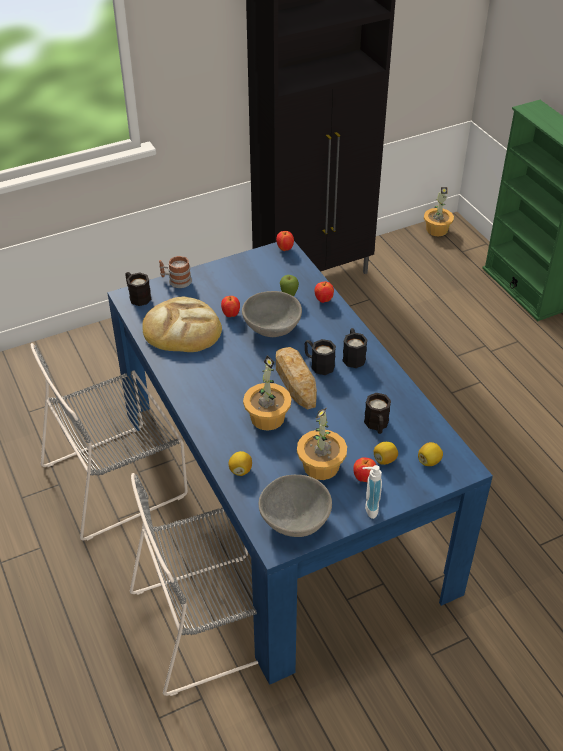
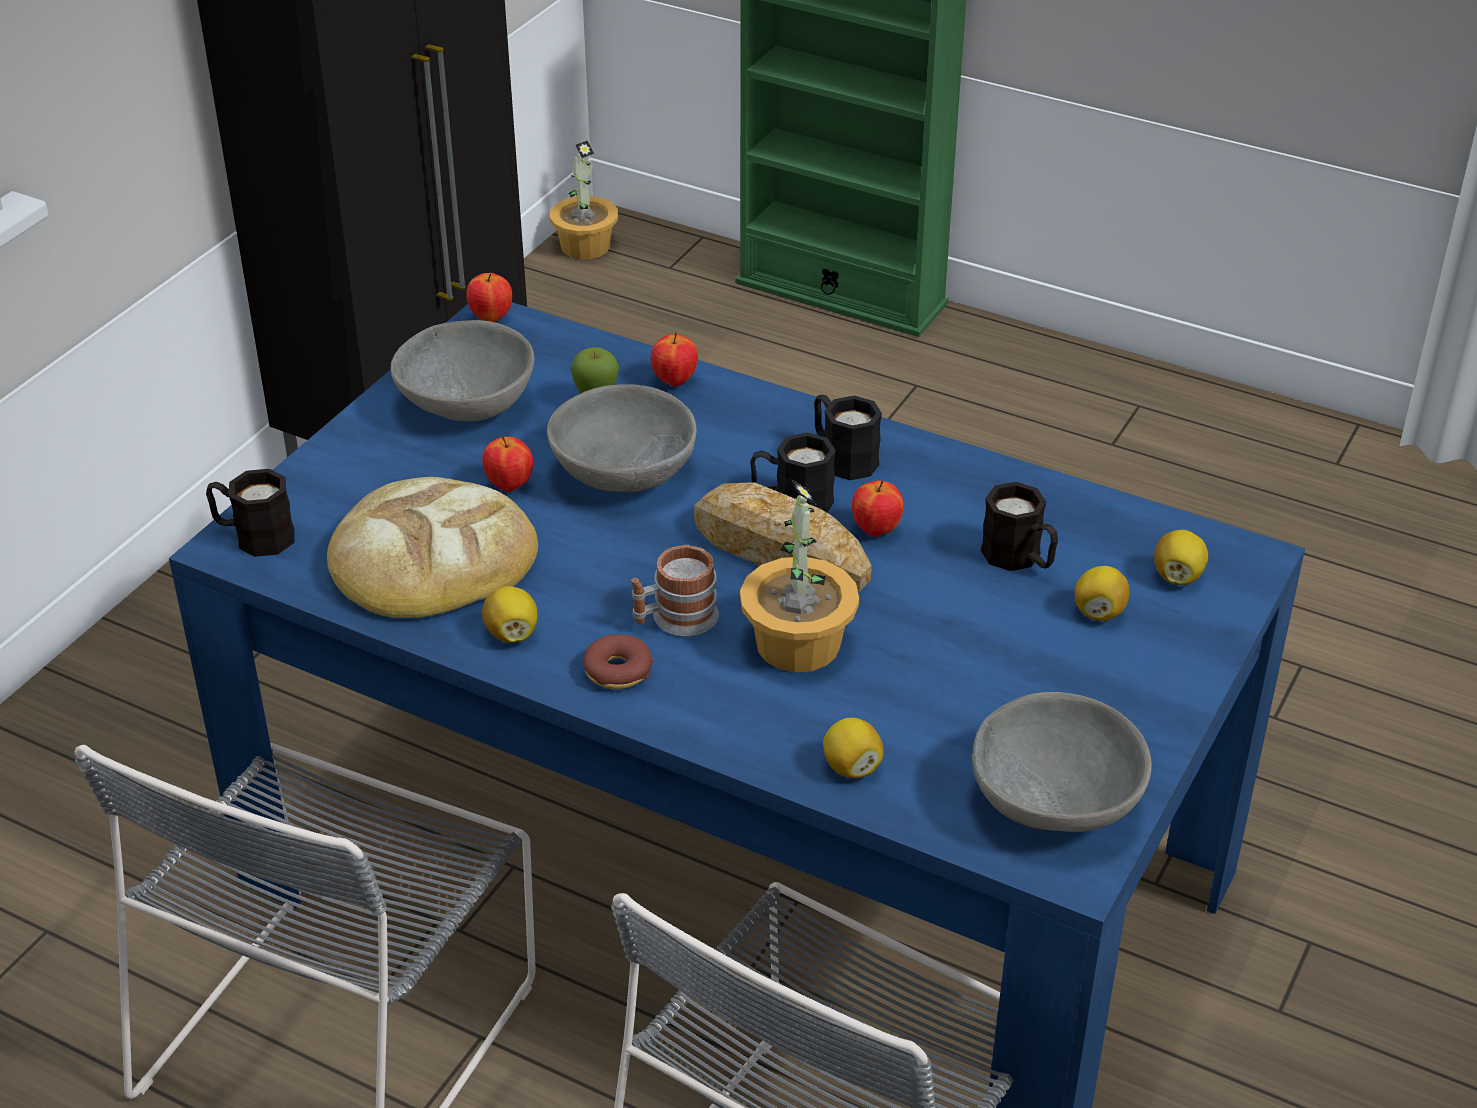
camera: 35 degrees left, 5 degrees down
(176, 281) = (313, 470): mug -> mug (675, 619)
(181, 368) = (512, 633): none -> lemon
(200, 397) = (617, 671): none -> donut
(245, 278) = (465, 404): none -> grey bowl
(321, 466) = (999, 680): potted plant -> none
(364, 478) = (1098, 662): apple -> apple (876, 530)
(368, 508) = (1163, 710): soap dispenser -> none

